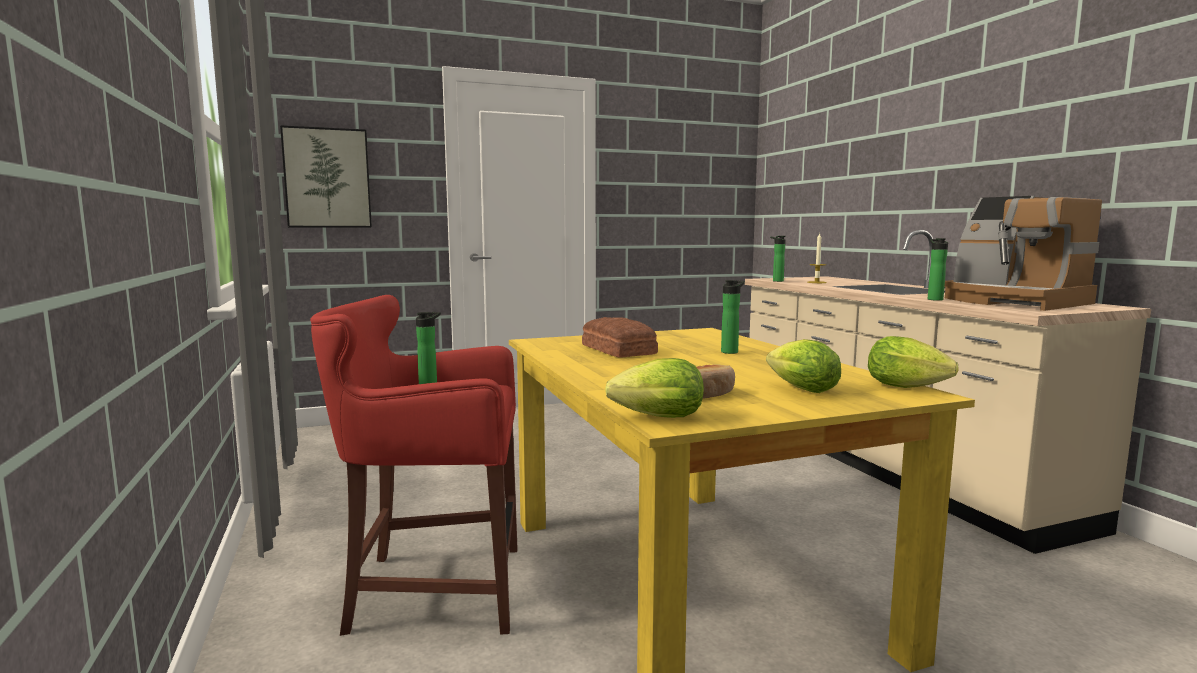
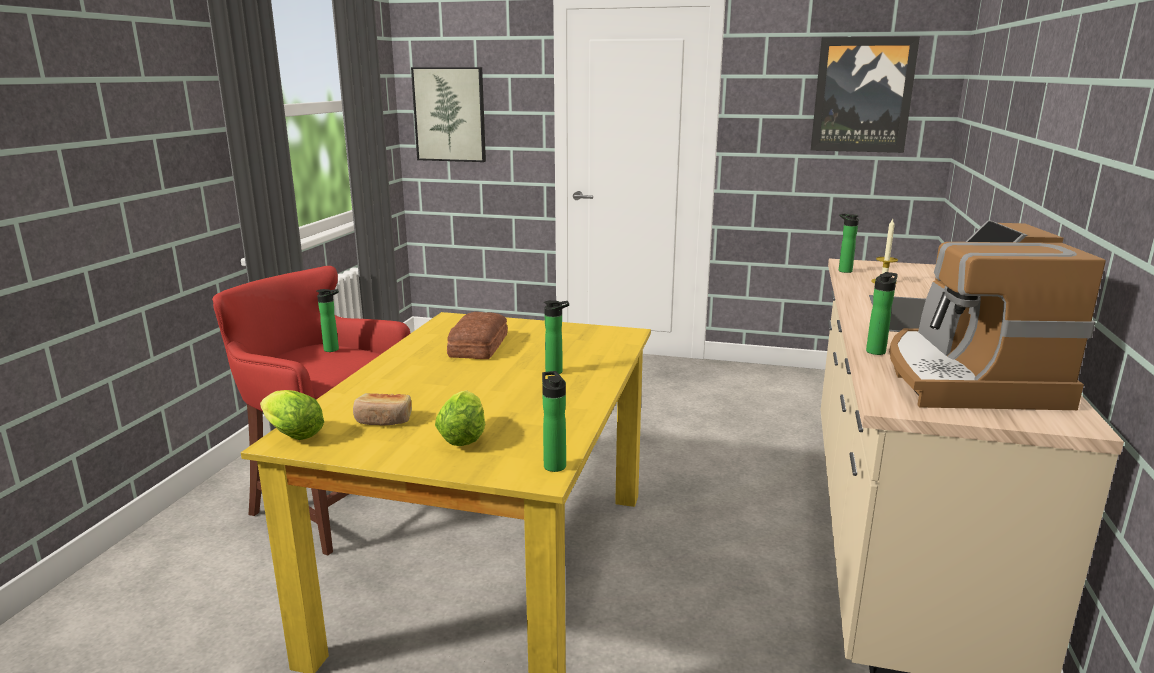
camera: 35 degrees right, 10 degrees up
(697, 168) = (862, 95): none -> picture
(910, 388) = (554, 464): lettuce -> bottle

